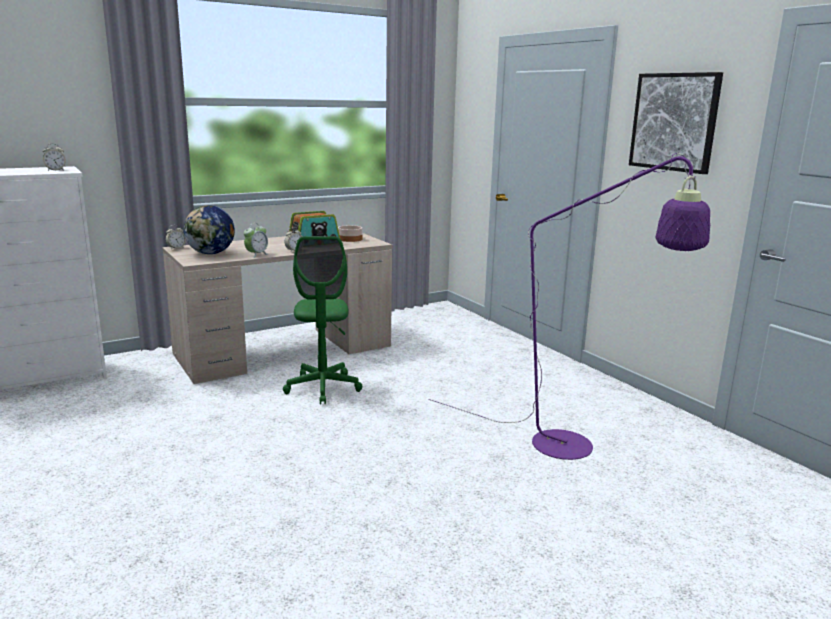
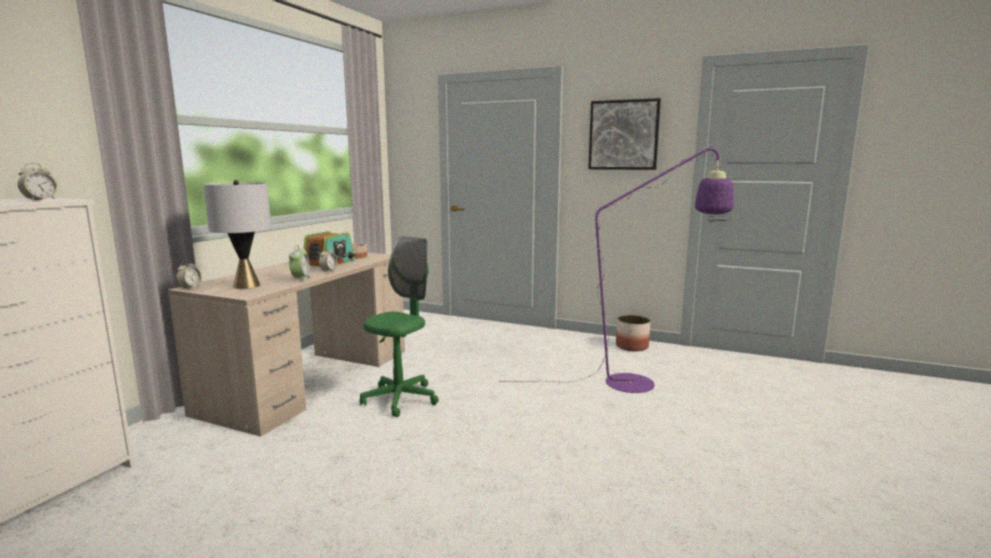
camera: 35 degrees left, 5 degrees down
(211, 253) = (247, 285): globe -> grey table lamp
(323, 387) = (400, 399): green office chair -> green office chair turned 105 degrees counterclockwise
(640, 407) = (632, 346): none -> planter

